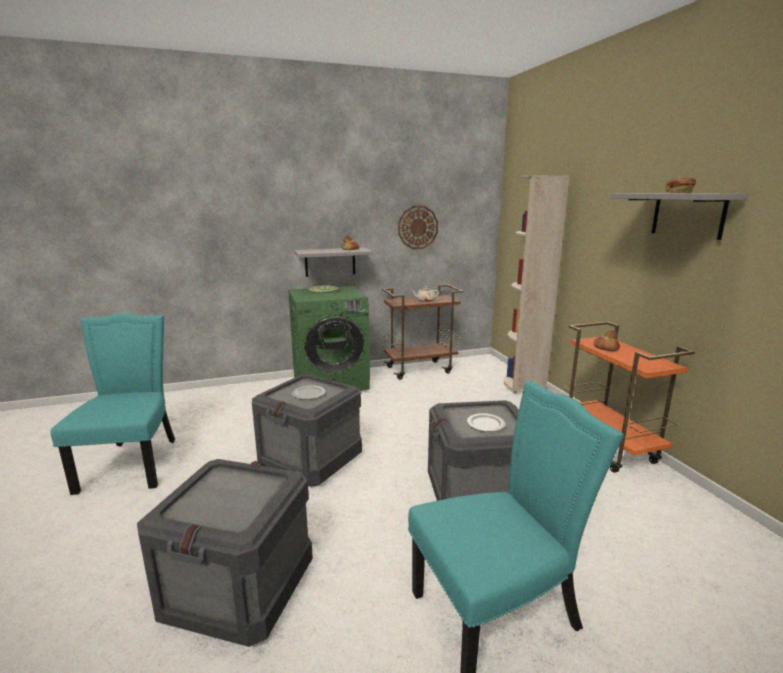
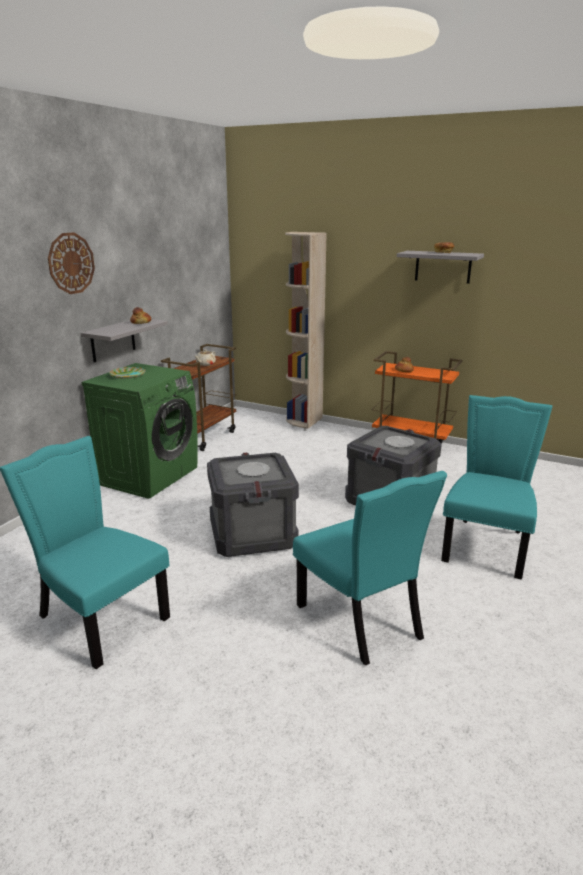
camera: 45 degrees left, 5 degrees up
(237, 587) = (359, 618): crate -> turquoise chair
(417, 227) = (177, 288): wall clock -> wall clock (71, 263)

